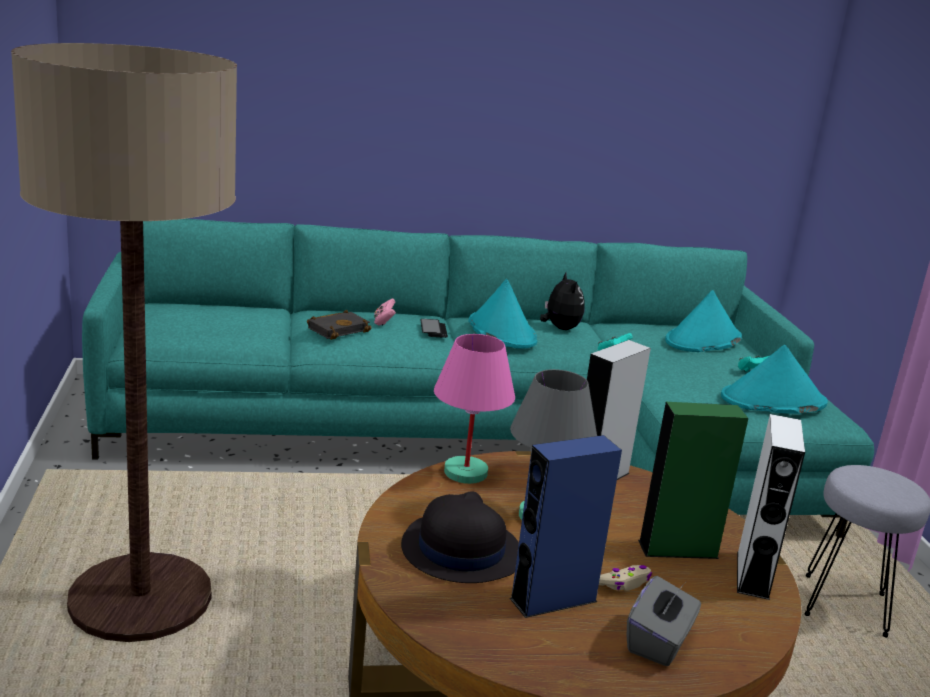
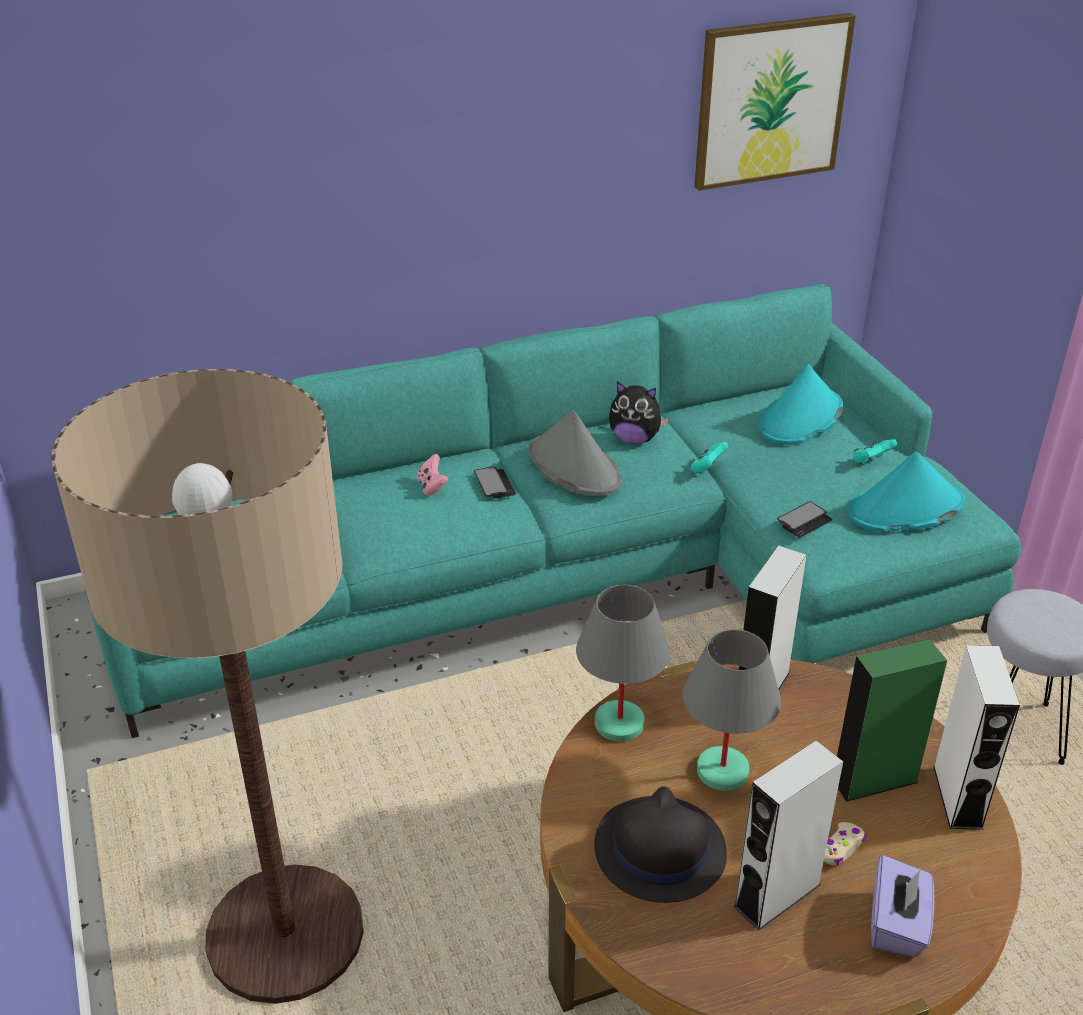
camera: 10 degrees left, 15 degrees up
(338, 329) = (385, 515): black book -> none
(464, 472) = (618, 723): pink table lamp -> grey table lamp
(501, 331) = (573, 467): turquoise hat -> grey hat
(553, 600) = (777, 895): blue speaker -> grey speaker
(560, 328) = (634, 439): plush toy -> plush toy turned 135 degrees clockwise
(659, 642) = (897, 925): grey tissue box -> purple tissue box
(681, 393) = (804, 521): none -> phone
(712, 92) = (770, 101): none -> picture

